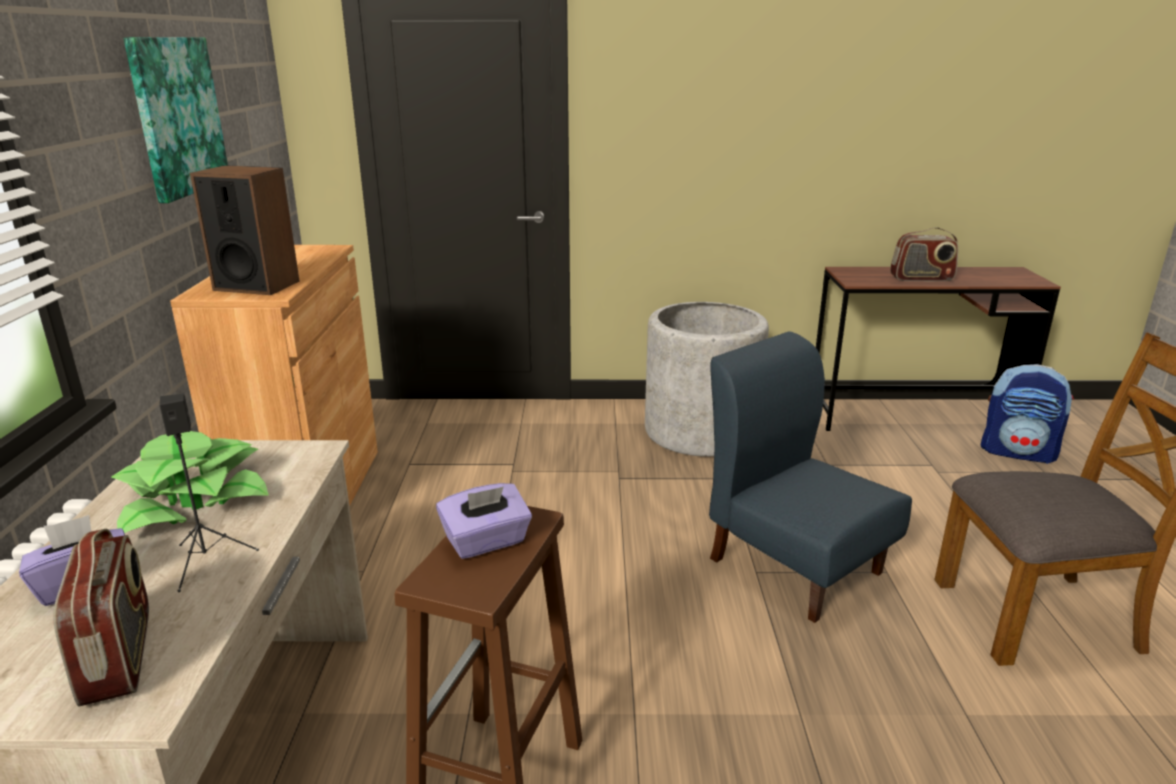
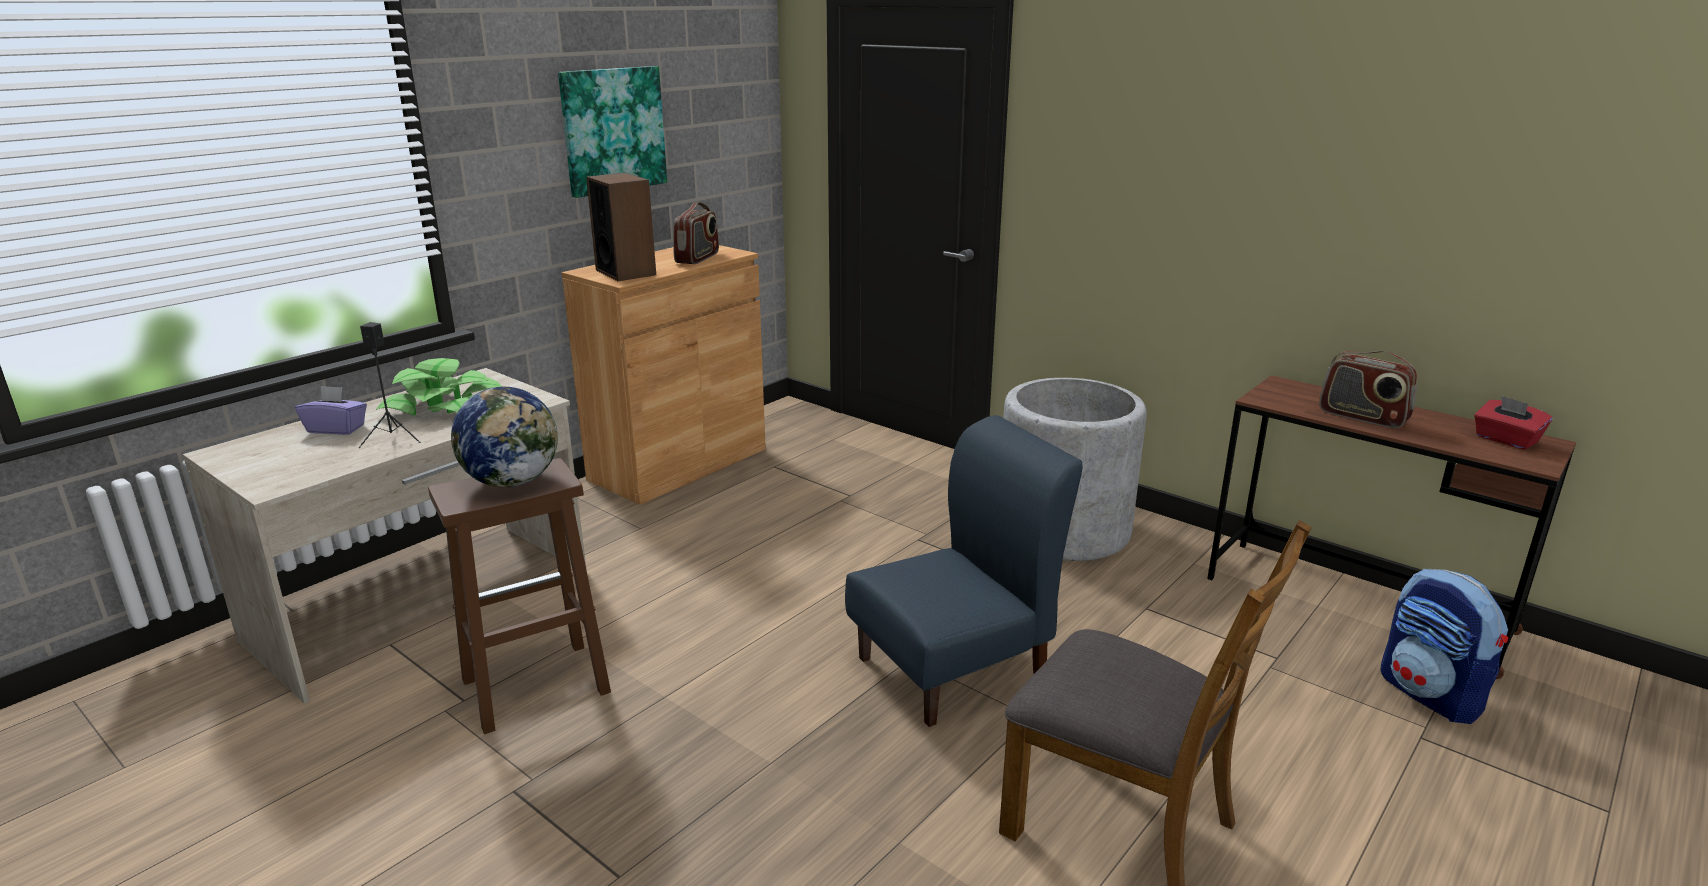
camera: 40 degrees right, 0 degrees up
(119, 655) = (296, 465): radio -> radio (698, 258)
(486, 542) = (512, 482): purple tissue box -> globe
(794, 564) = (954, 669): blue chair -> blue chair turned 60 degrees clockwise
(1000, 273) = (1505, 440): none -> red tissue box

